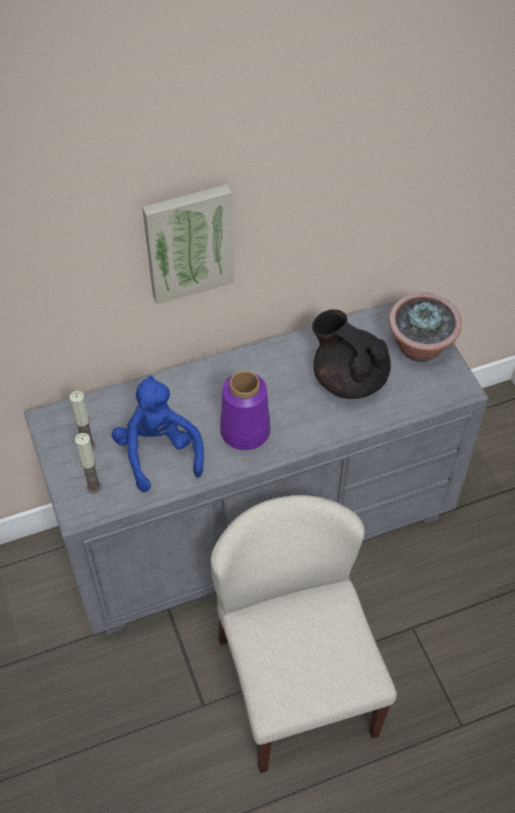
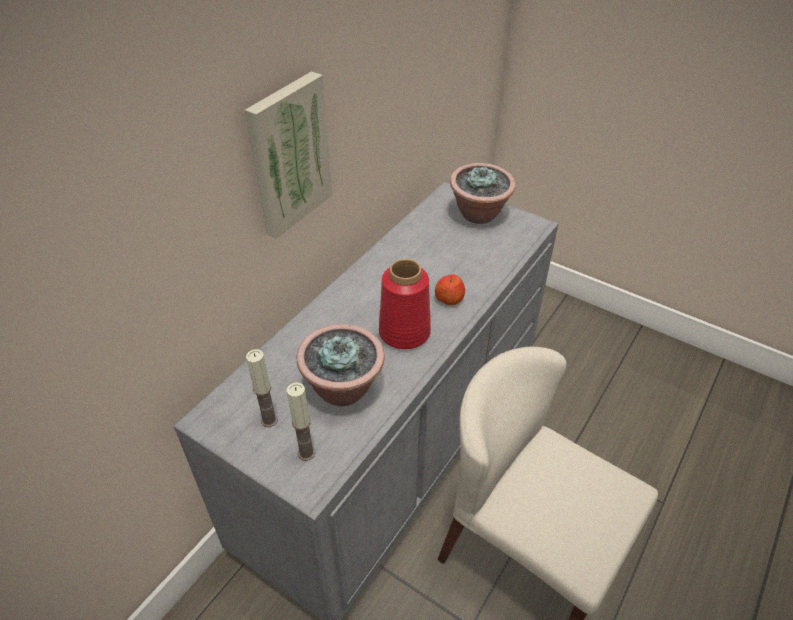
camera: 35 degrees left, 10 degrees down
(158, 452) = (343, 388): blue plush toy -> potted plant
(246, 431) = (405, 332): purple vase -> red vase
(309, 421) = (449, 299): none -> apple
(348, 378) = (449, 256): black teapot -> none

